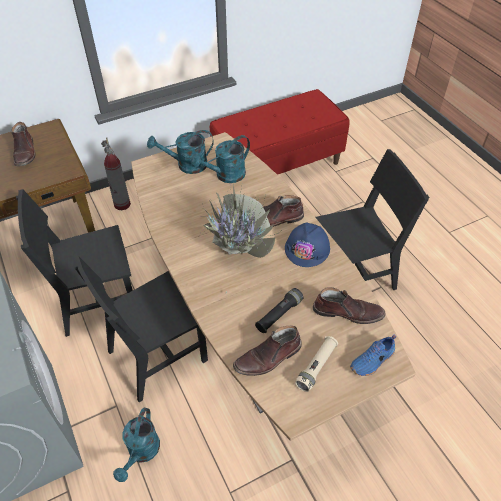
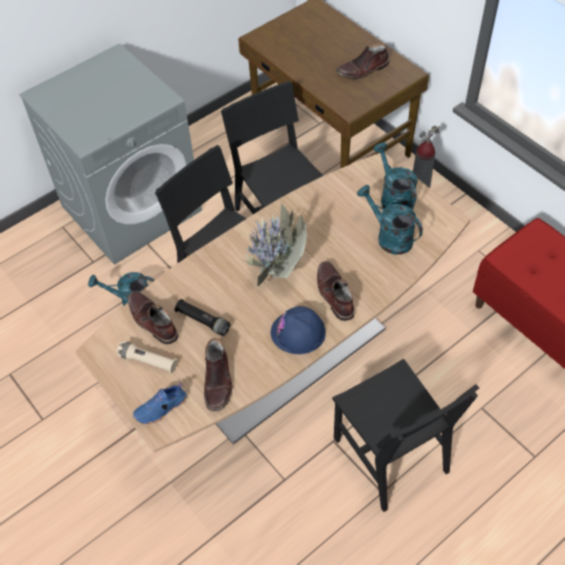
camera: 80 degrees right, 5 degrees up
(373, 361) = (161, 409): blue shoe -> blue shoe turned 75 degrees counterclockwise

